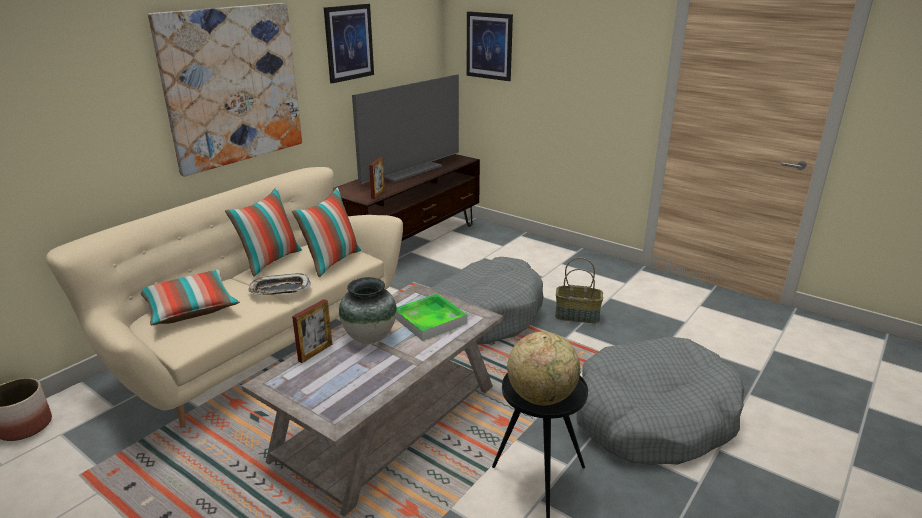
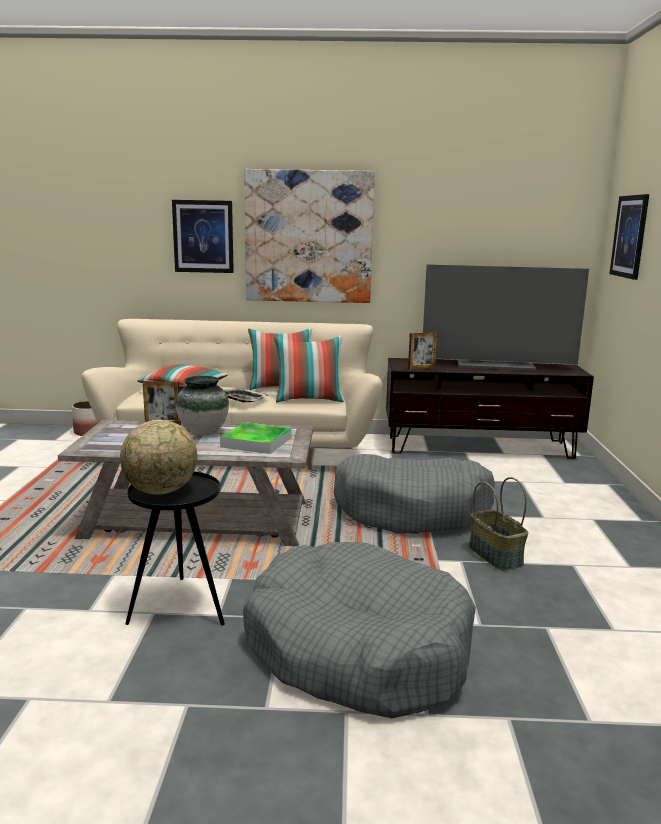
camera: 55 degrees right, 10 degrees down
(349, 42) = (450, 217): picture -> picture (203, 236)

